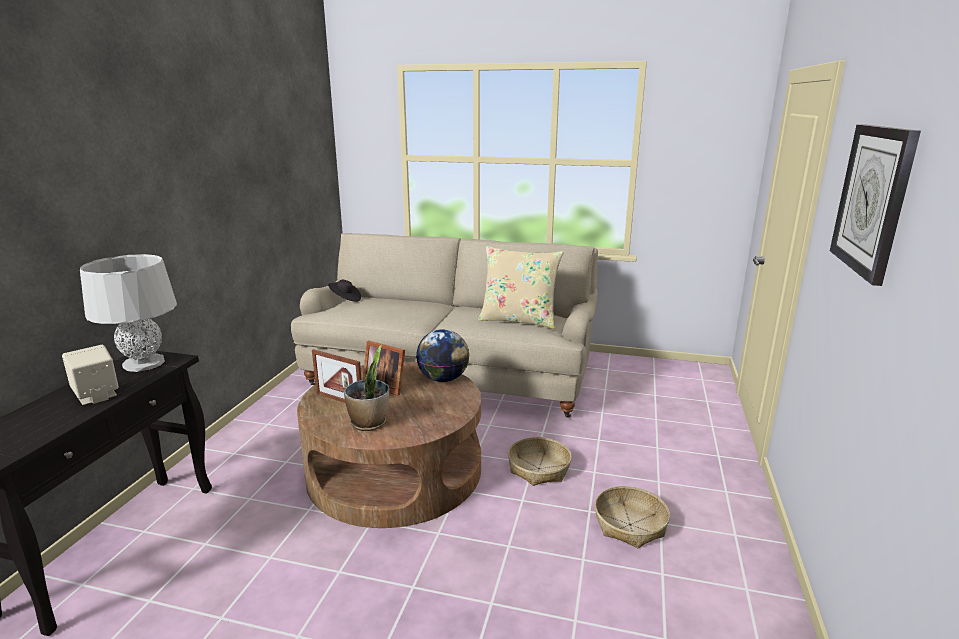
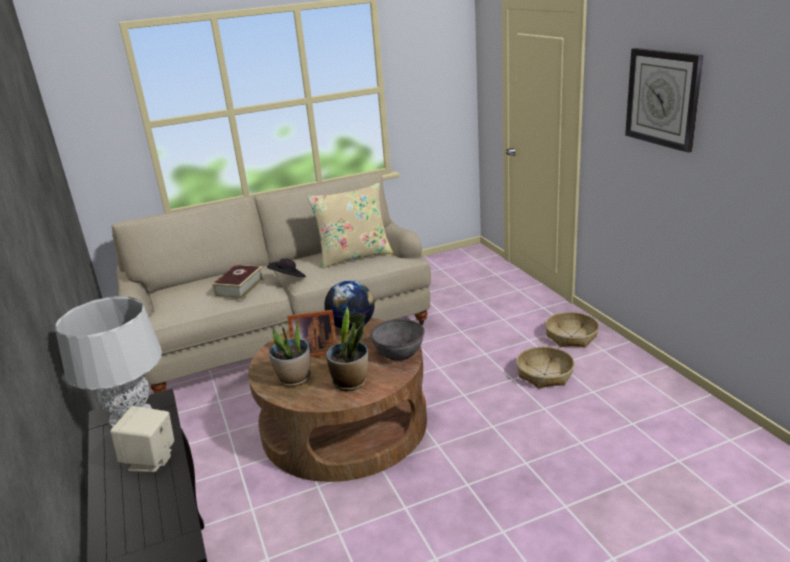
camera: 35 degrees left, 5 degrees up
(339, 400) = (294, 379): picture frame -> potted plant
(345, 299) = (160, 295): black hat -> black hat (288, 279)
(398, 313) = (239, 287): none -> book
(442, 418) = (399, 353): none -> grey bowl
(539, 468) = (447, 369): basket -> basket (571, 336)

